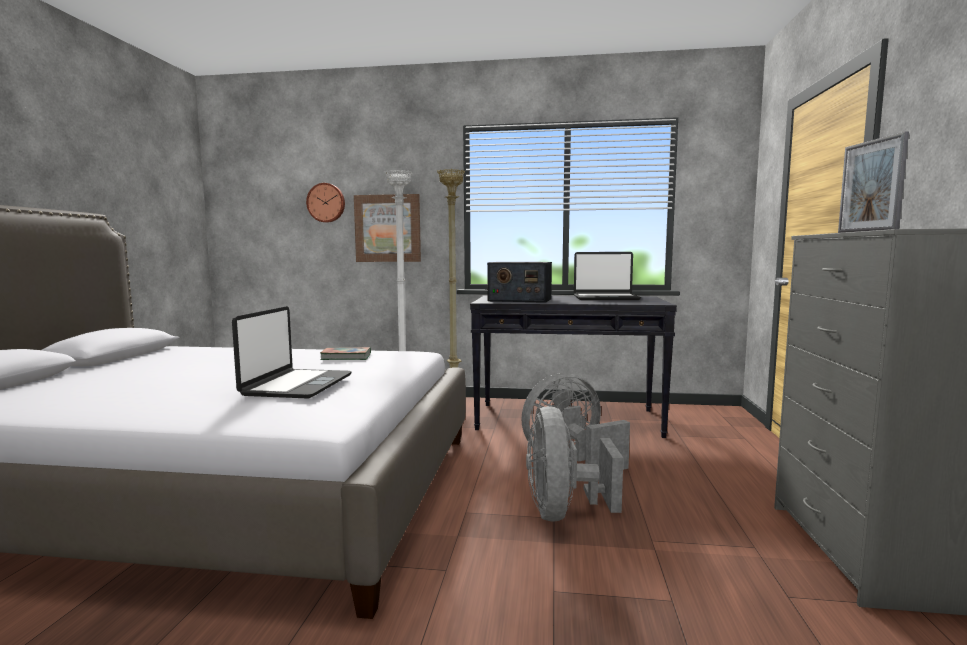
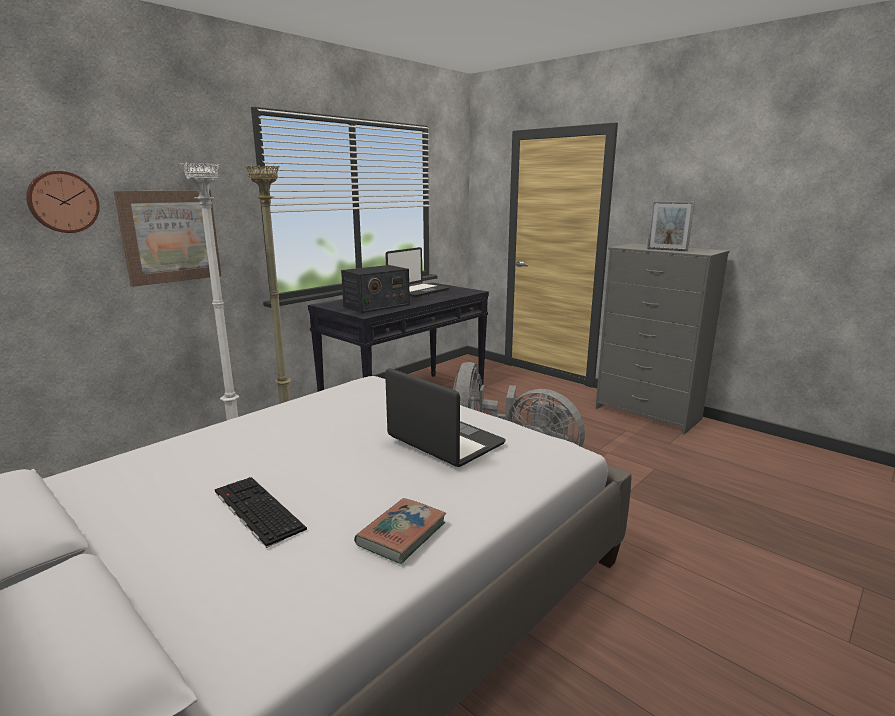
camera: 55 degrees left, 10 degrees up
(153, 375) = (255, 510): none -> keyboard
(346, 357) = (336, 407): book -> book (401, 534)

